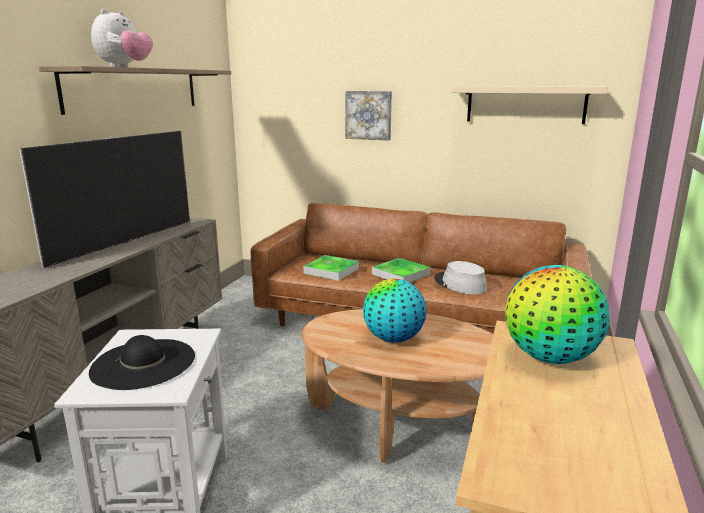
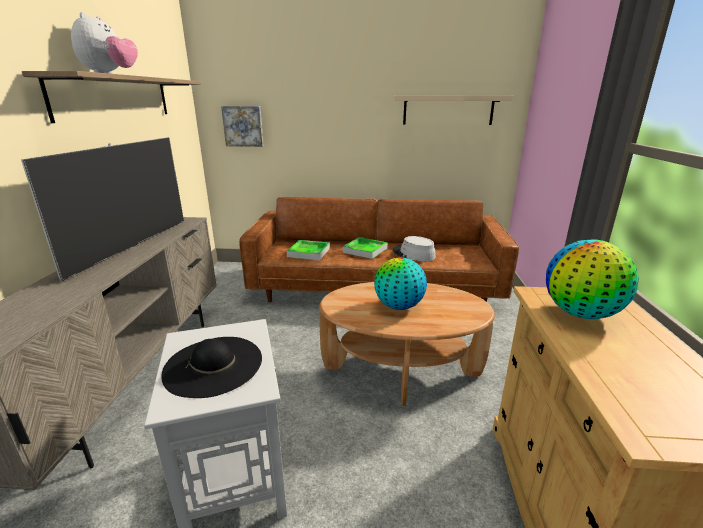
camera: 15 degrees left, 5 degrees up
(369, 115) = (322, 120): picture -> picture (243, 126)

